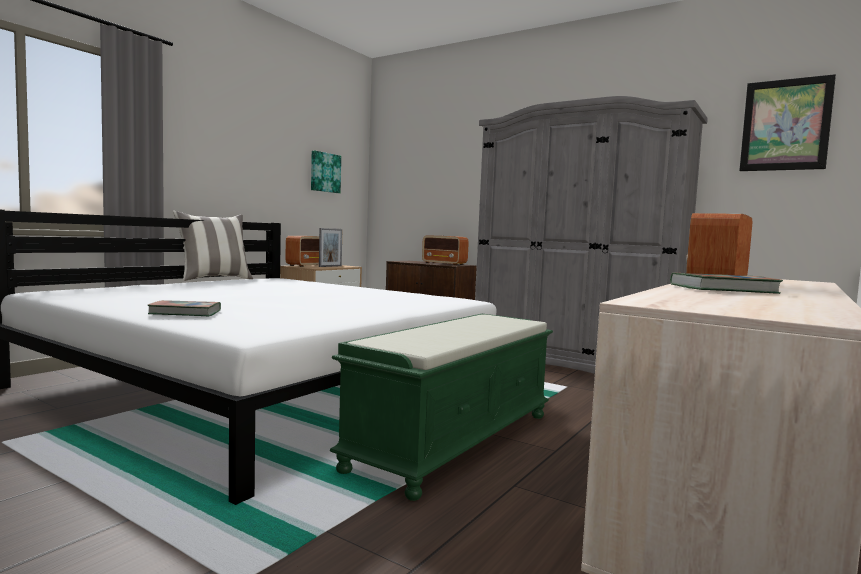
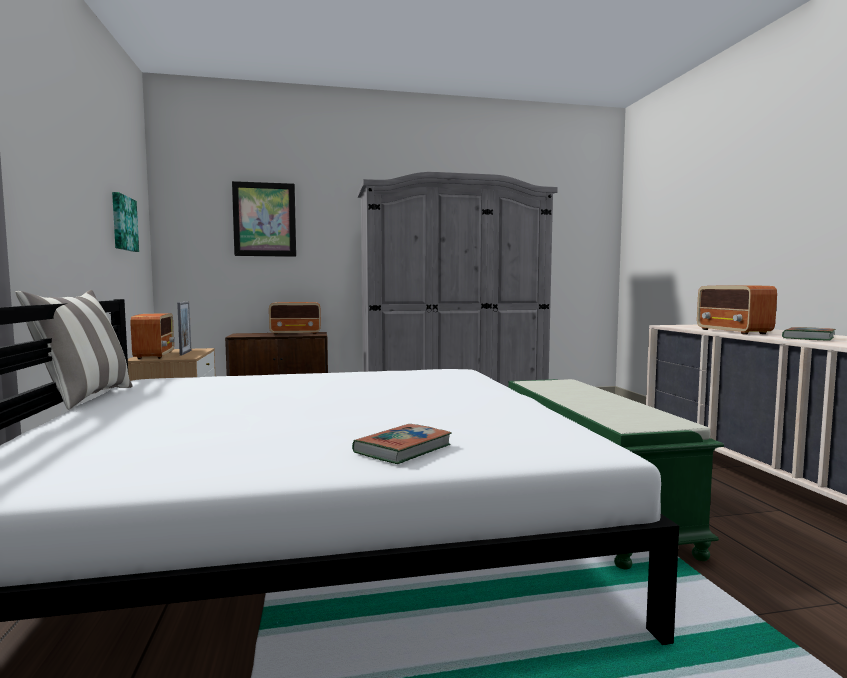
camera: 45 degrees left, 0 degrees up
(785, 125) = (575, 210): picture -> picture (264, 219)

